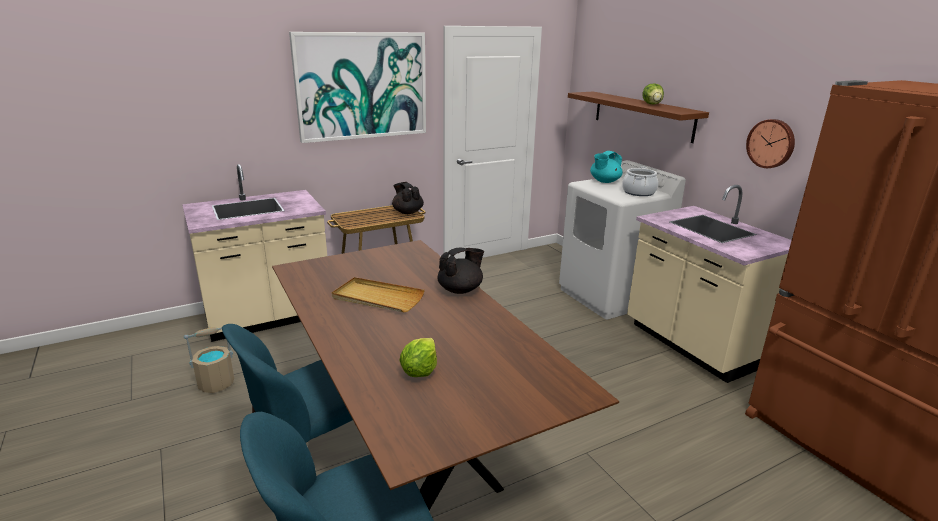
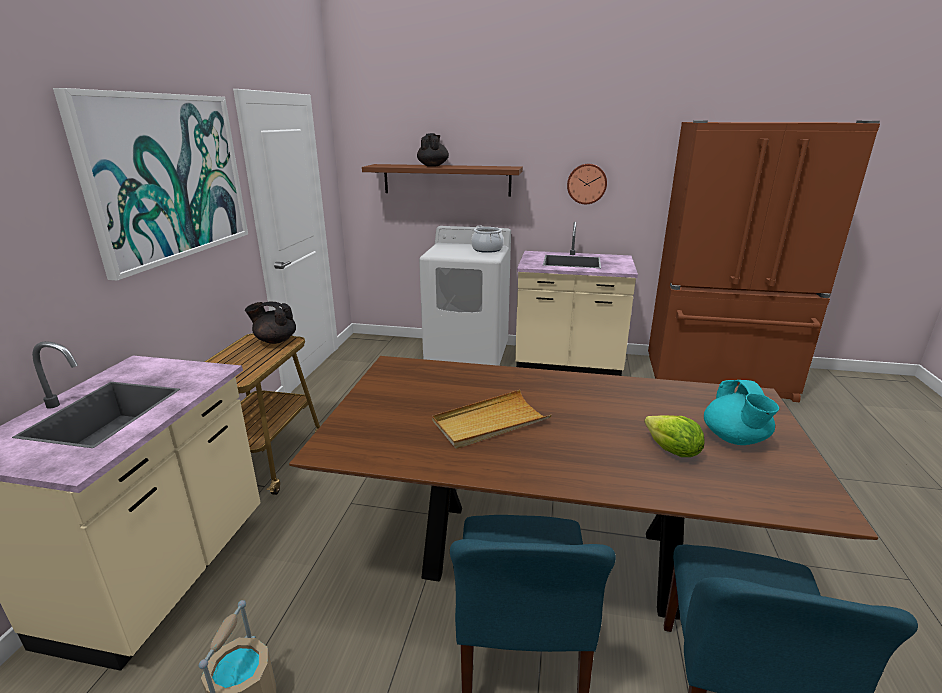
camera: 50 degrees left, 0 degrees up
(460, 290) = (527, 377): black teapot -> black teapot (433, 166)
(604, 181) = (443, 248): turquoise teapot -> turquoise teapot (735, 439)
(652, 104) = (467, 166): lettuce -> none

